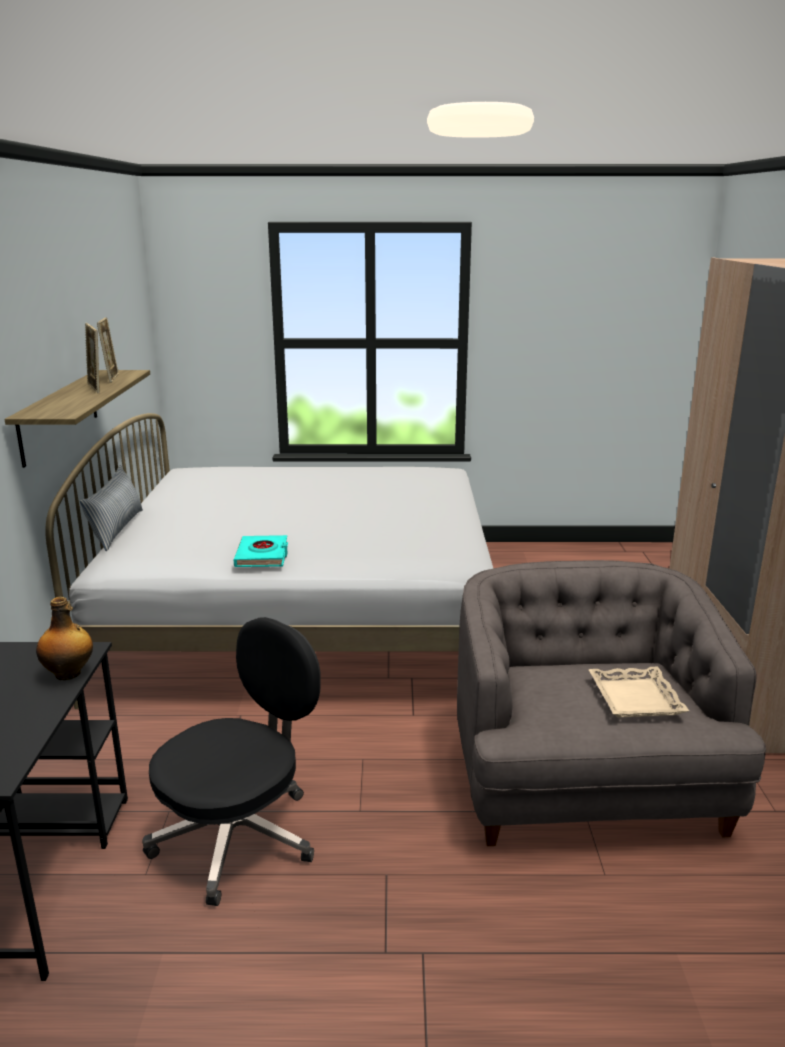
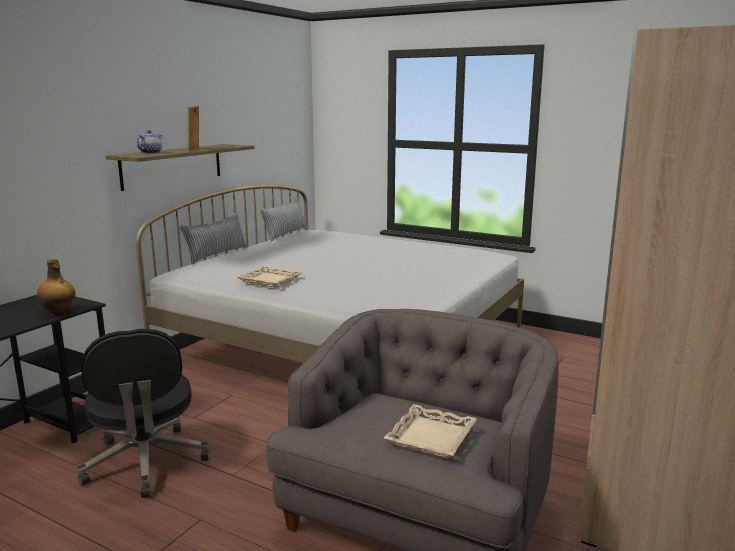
camera: 30 degrees right, 5 degrees down
(59, 405) = (151, 153): none -> teapot
(112, 378) = (218, 146): picture frame -> none
(163, 481) = (285, 234): none -> pillow
(239, 836) = (146, 463): black office chair -> black office chair turned 90 degrees clockwise
(262, 556) = (270, 280): turquoise book -> beige tray

